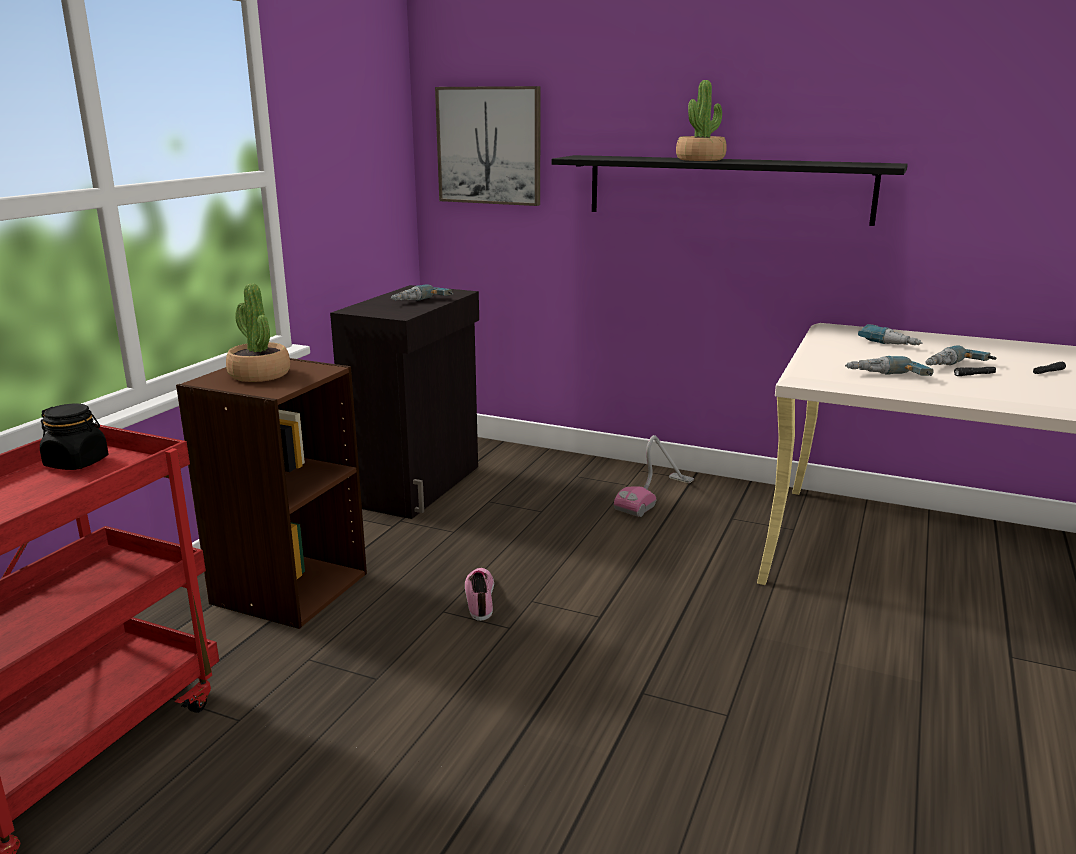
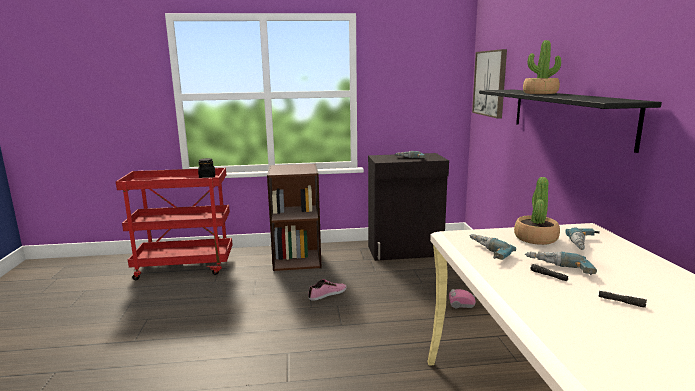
camera: 60 degrees right, 5 degrees down
(259, 375) = (291, 168): potted plant -> potted plant (535, 238)

